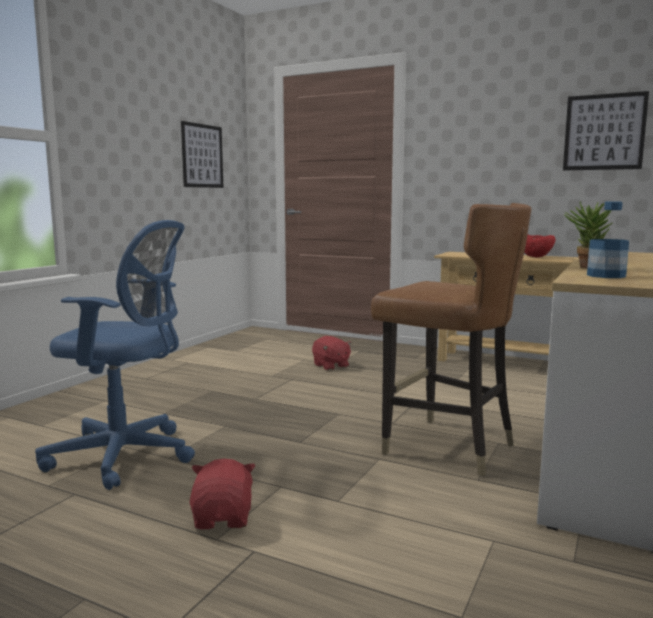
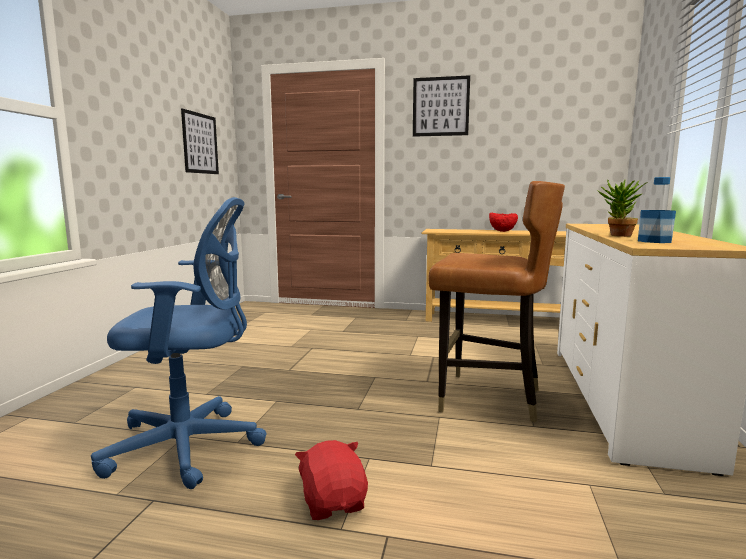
camera: 15 degrees left, 0 degrees up
(331, 366) = (339, 332): red plush toy -> none
(604, 132) = (550, 130): picture -> picture (440, 106)

